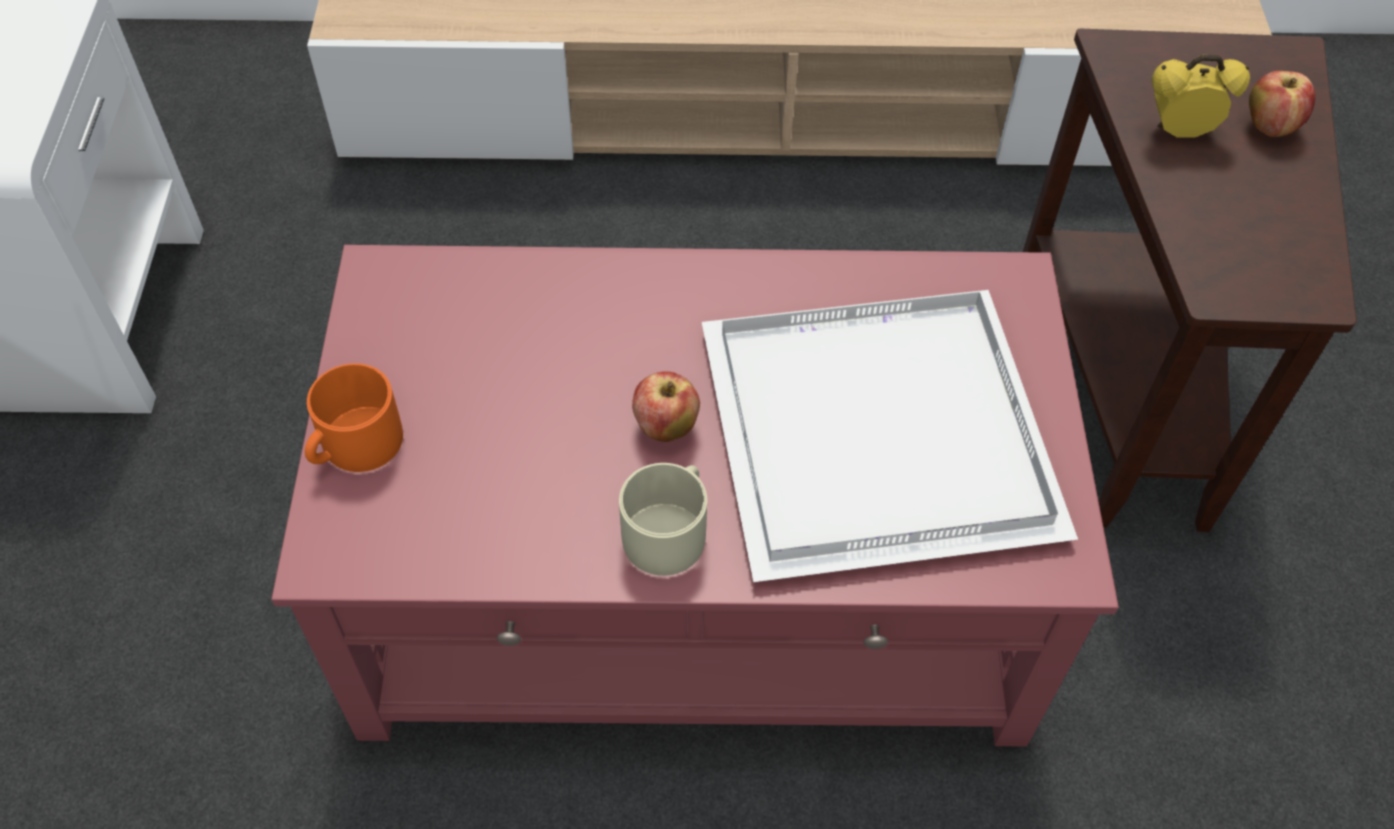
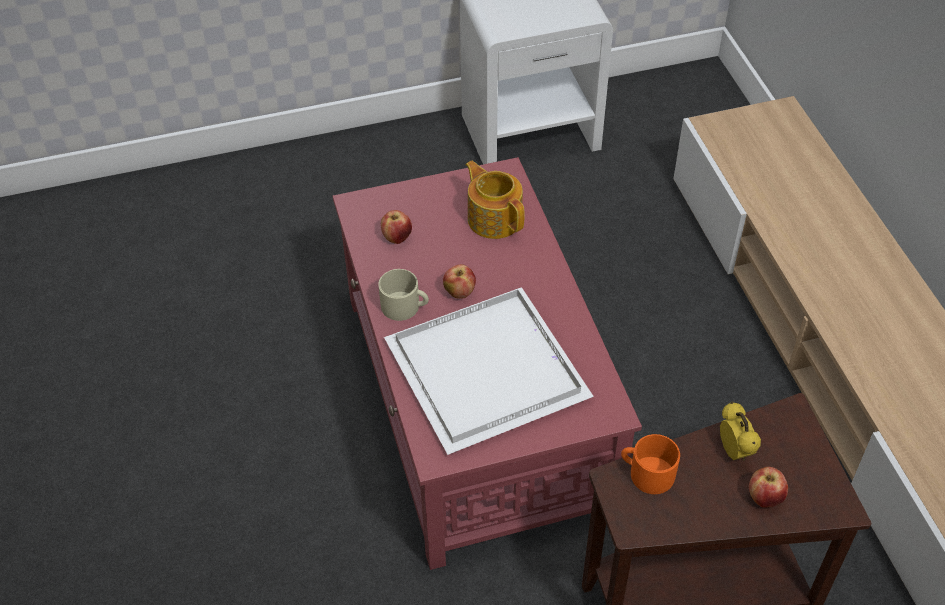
camera: 75 degrees right, 5 degrees down
(354, 445) = (411, 195): orange mug -> orange mug (646, 473)
(467, 500) = (397, 237): none -> apple
(492, 322) = (494, 218): none -> teapot

